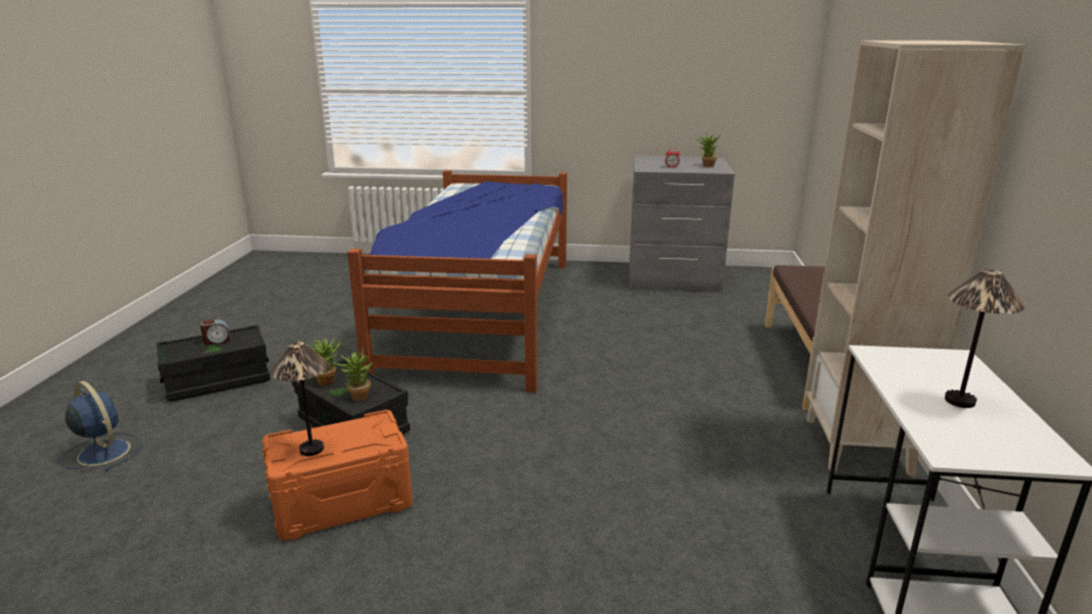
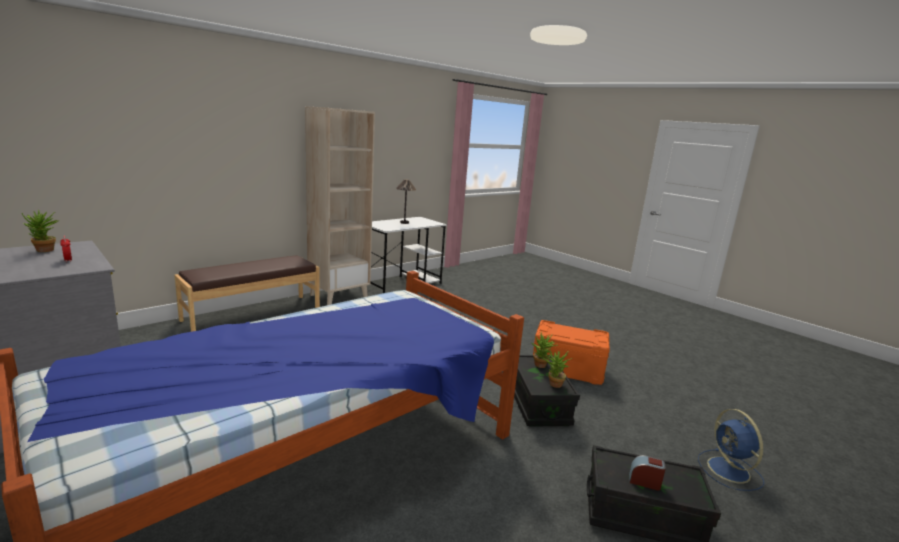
camera: 140 degrees left, 5 degrees down
(312, 449) = (584, 335): table lamp -> none

